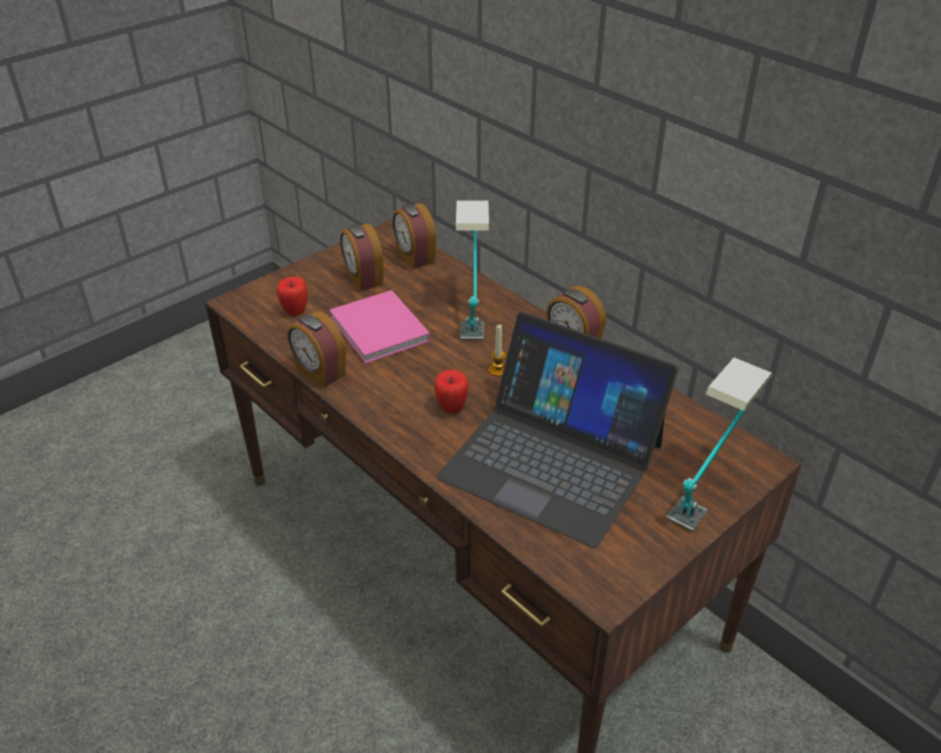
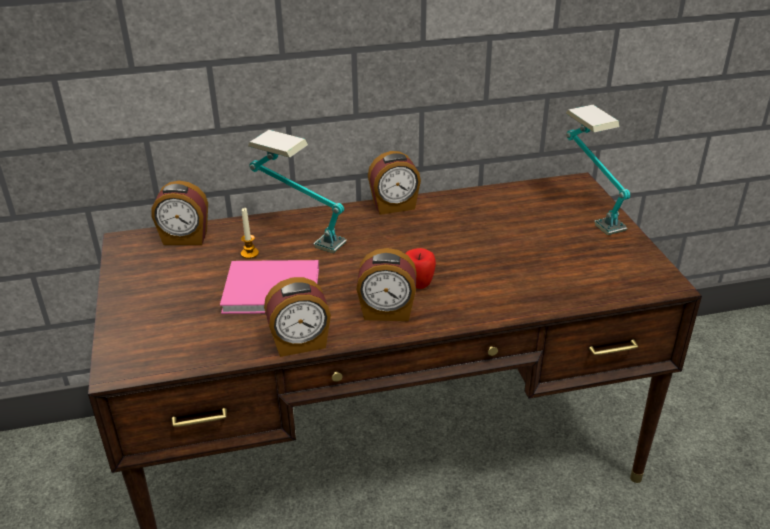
camera: 60 degrees left, 5 degrees down
(295, 311) = (184, 333): apple -> none
(363, 278) = (182, 276): alarm clock -> alarm clock (387, 312)
(498, 370) = (391, 248): candle -> candle (249, 253)
(552, 460) = (517, 259): laptop -> none

